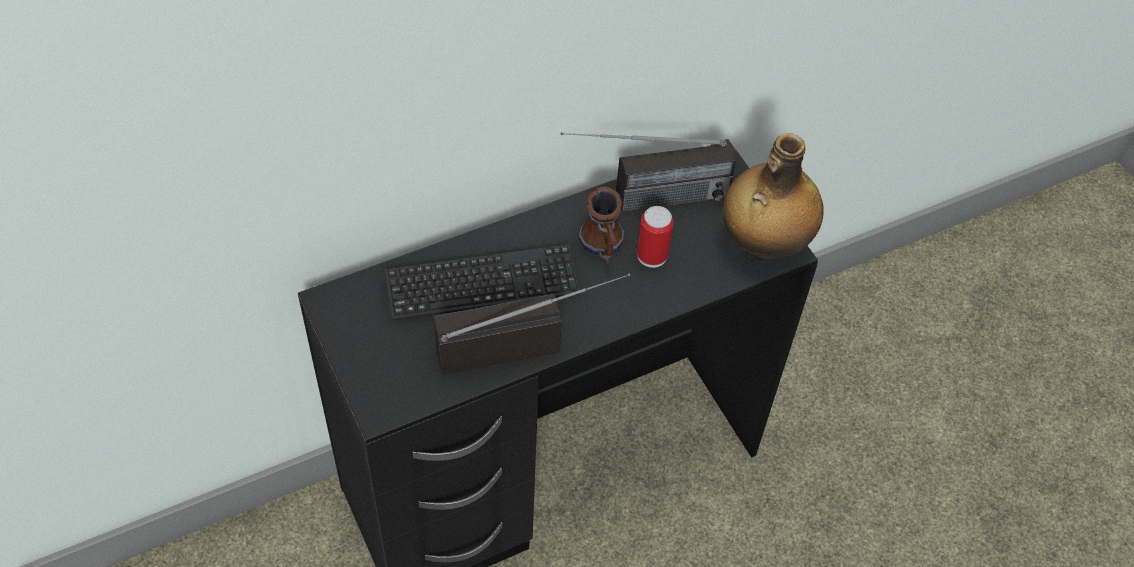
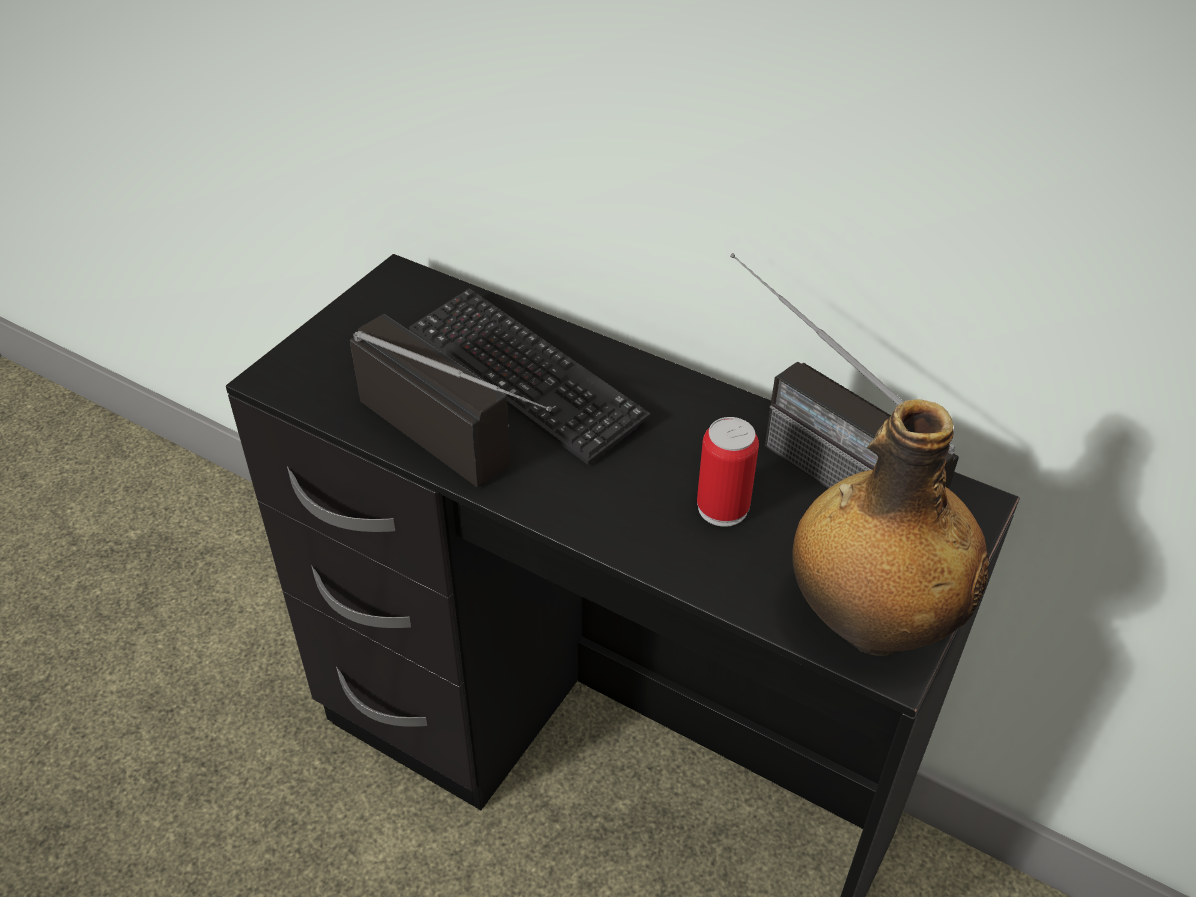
camera: 60 degrees right, 10 degrees down
(603, 248) = (685, 455): mug -> none

